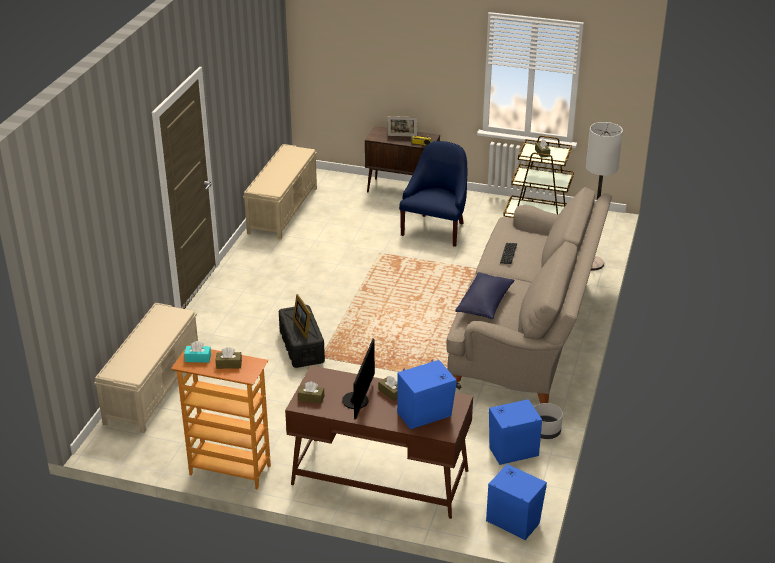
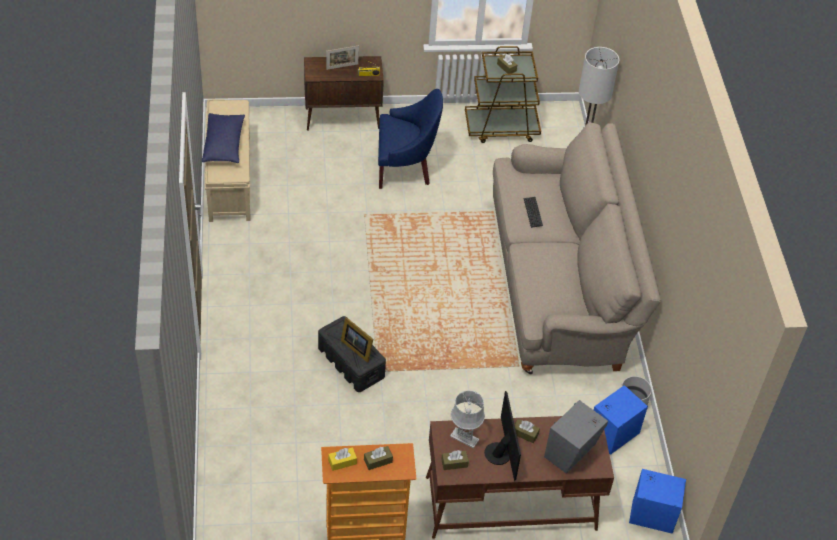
camera: 25 degrees left, 15 degrees up
(153, 387) = (228, 460): beige bench -> none
(198, 358) = (342, 462): turquoise tissue box -> yellow tissue box
(332, 383) = (464, 438): none -> grey table lamp
(426, 415) = (572, 452): blue speaker -> grey speaker
(436, 229) = (405, 167): blue armchair -> blue armchair turned 90 degrees clockwise
(484, 304) = (542, 286): blue pillow -> blue pillow (224, 145)

